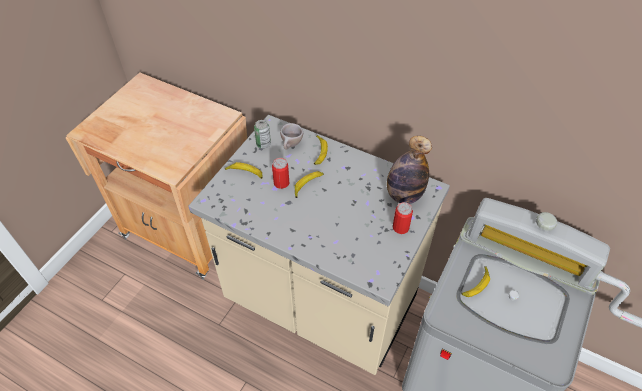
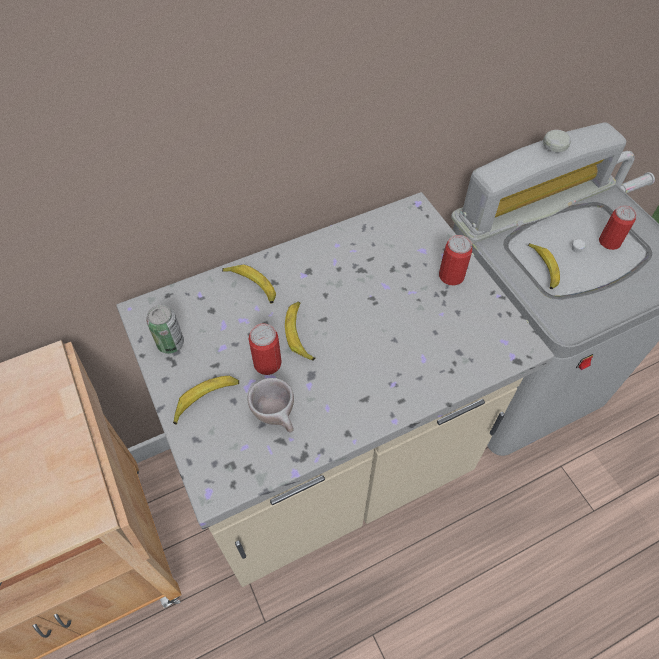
camera: 55 degrees left, 5 degrees up
(291, 146) = (208, 311): beige cup -> beige cup (277, 418)
(403, 195) = (403, 242): bottle -> none
(537, 313) = (609, 242): none -> can

